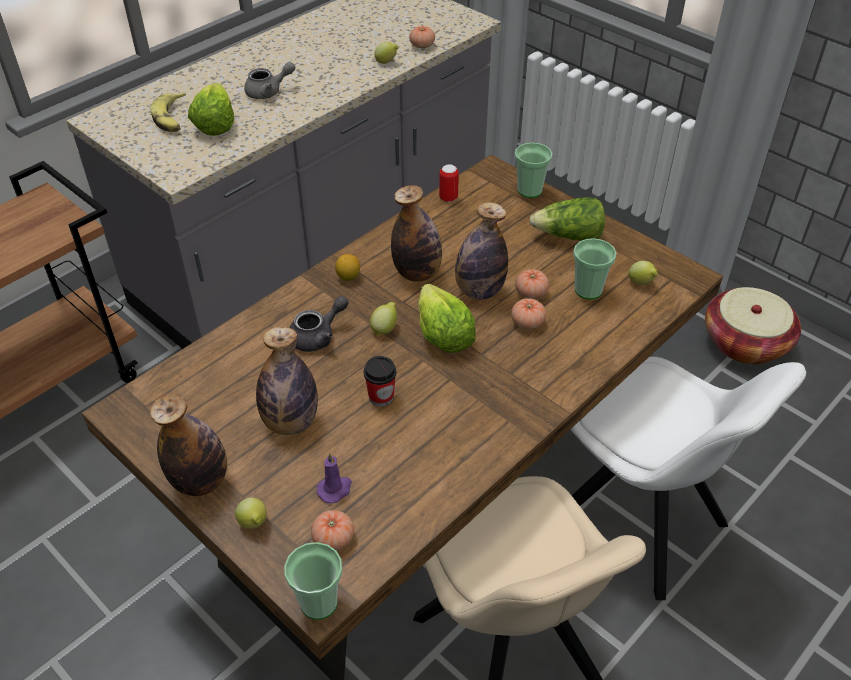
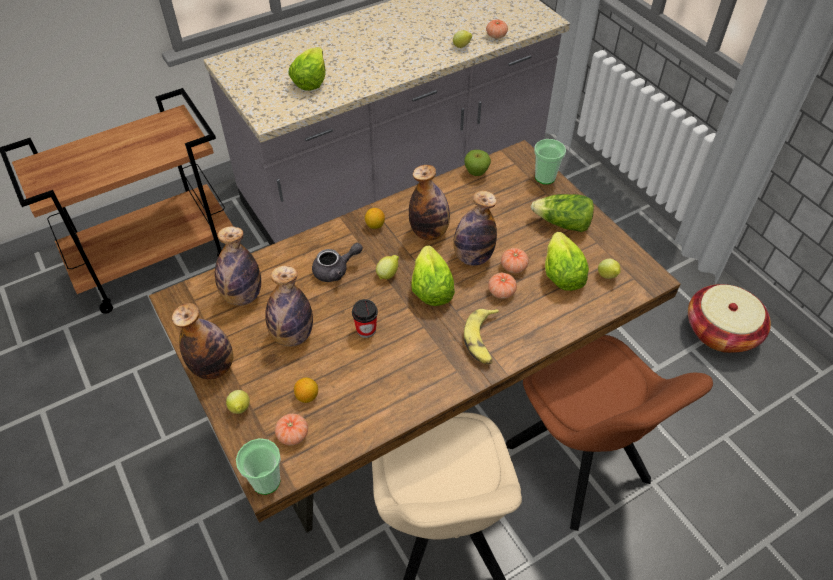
camera: 15 degrees right, 5 degrees up
(172, 118) = (280, 70): banana -> banana (482, 340)
(209, 389) = (242, 296): none -> bottle
(268, 92) = (360, 59): grey teapot -> none
(335, 489) = (307, 396): purple candle -> lemon
(448, 198) = (476, 172): can -> apple
(588, 290) = (561, 274): cup -> lettuce
(640, 522) = (578, 463): white chair -> brown chair

